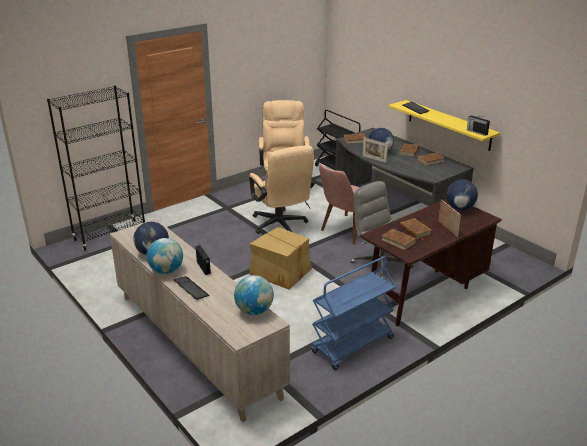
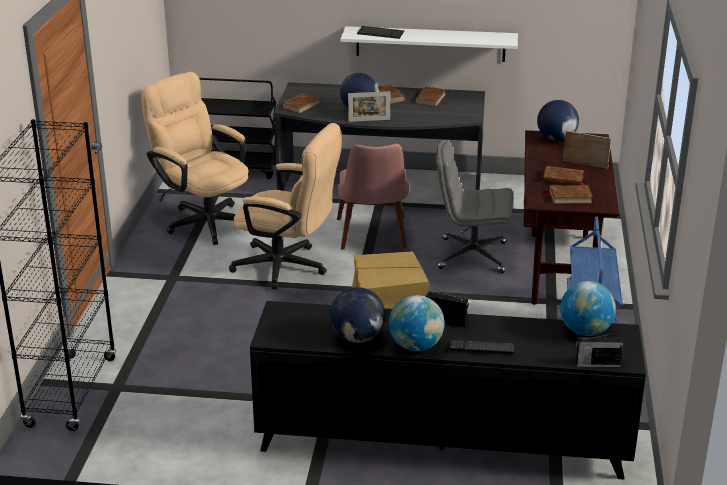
camera: 45 degrees left, 0 degrees up
(196, 344) = (442, 444): beige cabinet -> black cabinet
(448, 125) = (430, 44): yellow shelf -> white shelf
(476, 132) = (497, 40): radio -> radio (596, 364)

